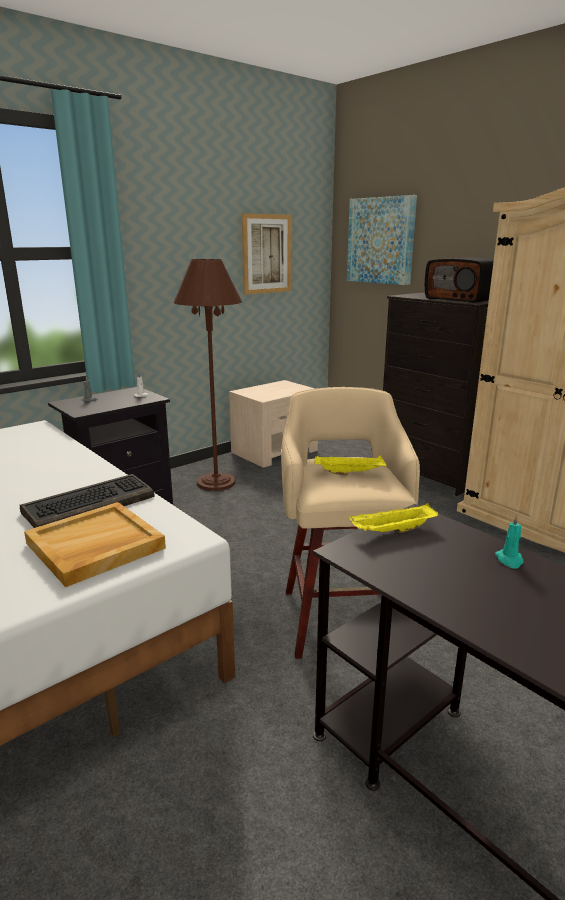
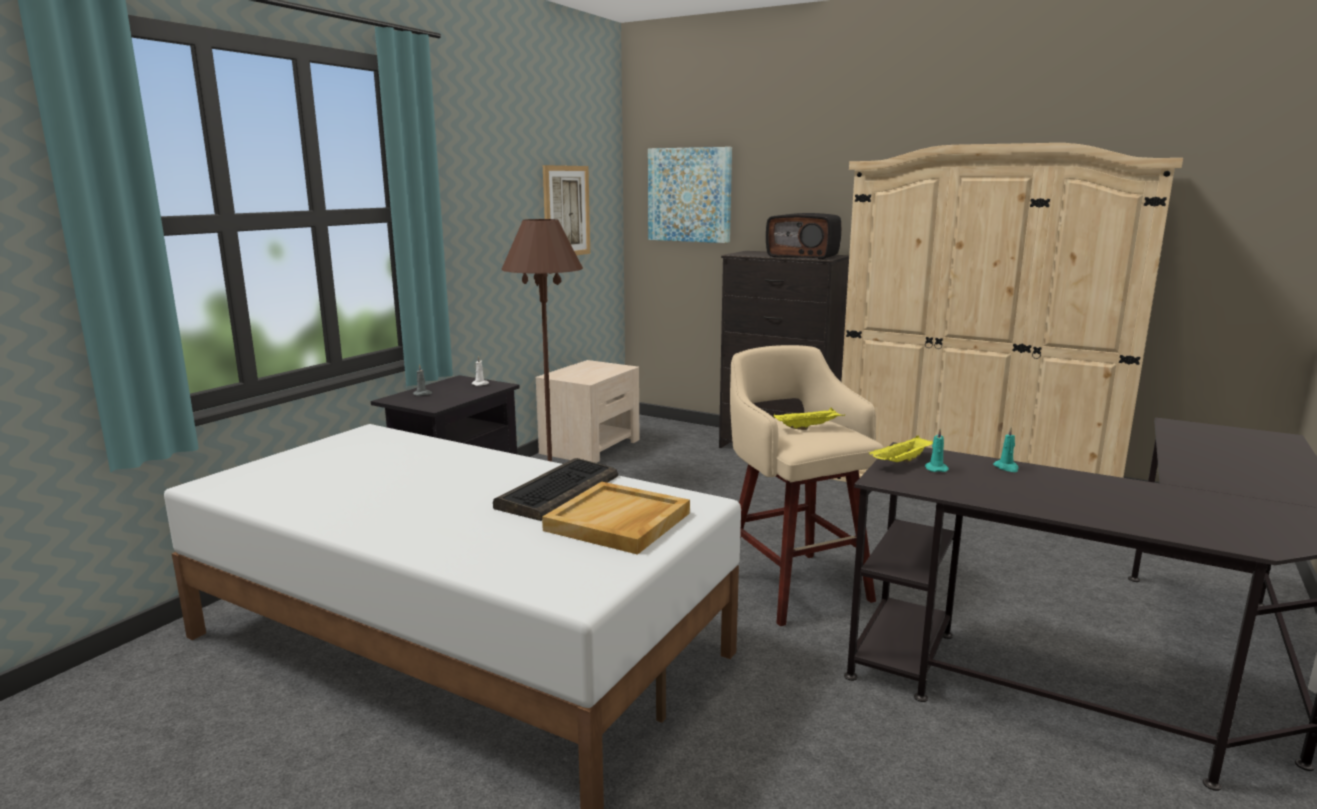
camera: 20 degrees left, 5 degrees down
(423, 546) = (935, 468): none -> turquoise candle

